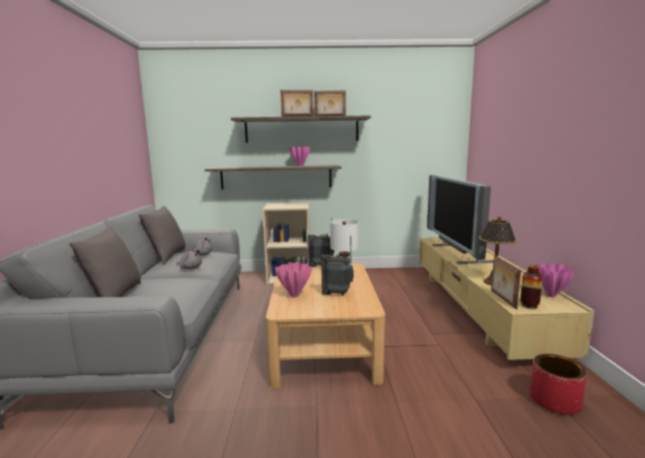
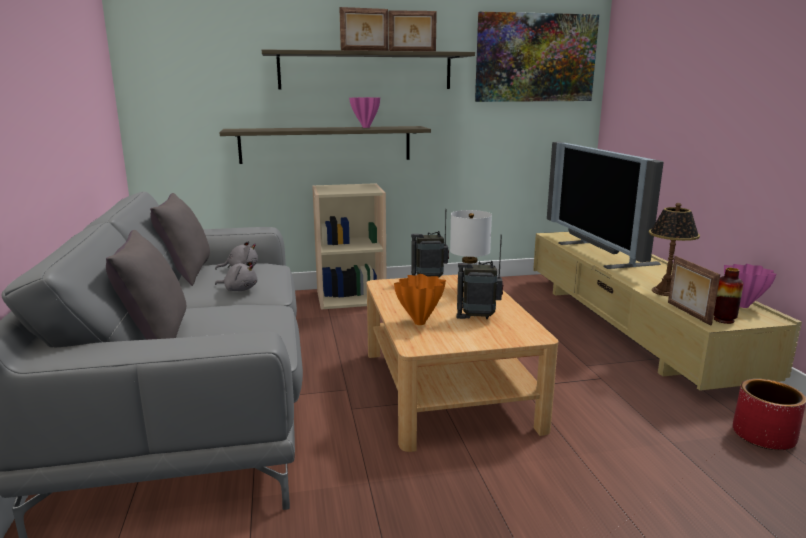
camera: 10 degrees left, 5 degrees up
(295, 296) = (421, 323): pink vase -> orange vase
(418, 119) = (535, 58): none -> picture

